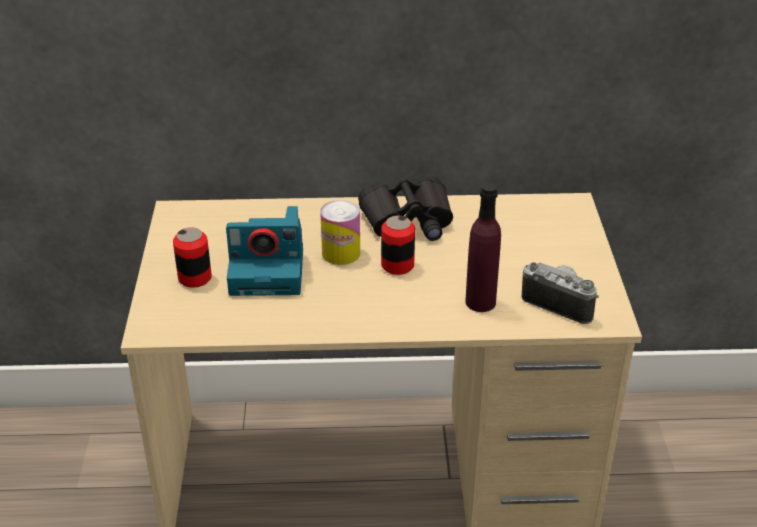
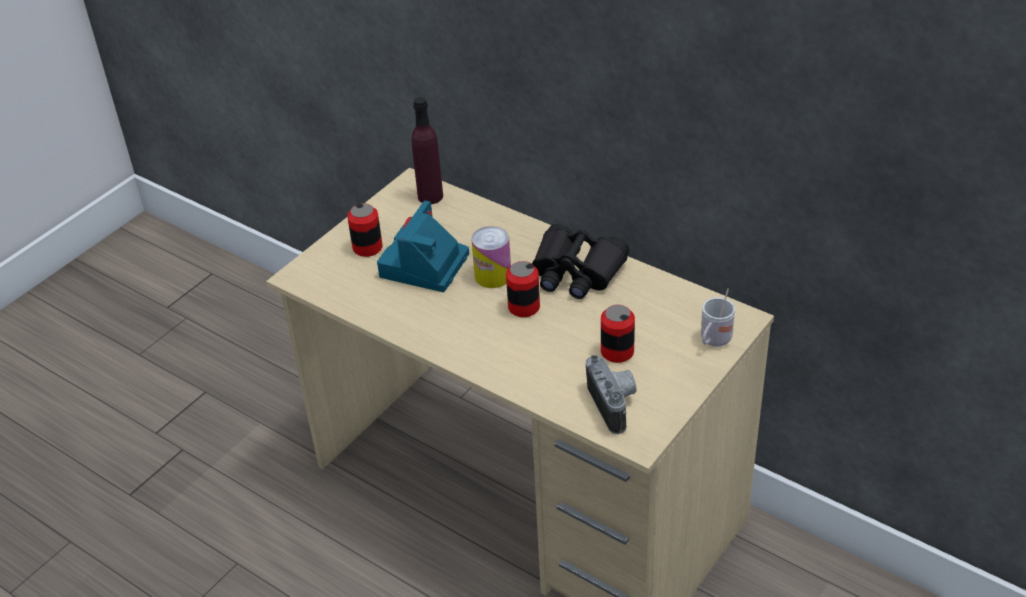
camera: 40 degrees right, 5 degrees up
(269, 271) = (424, 266): camera -> camera turned 75 degrees clockwise
(480, 302) = (551, 371): purple bottle -> purple bottle (430, 196)
(513, 265) = (617, 352): none -> can
(573, 227) = (713, 341): none -> white mug

